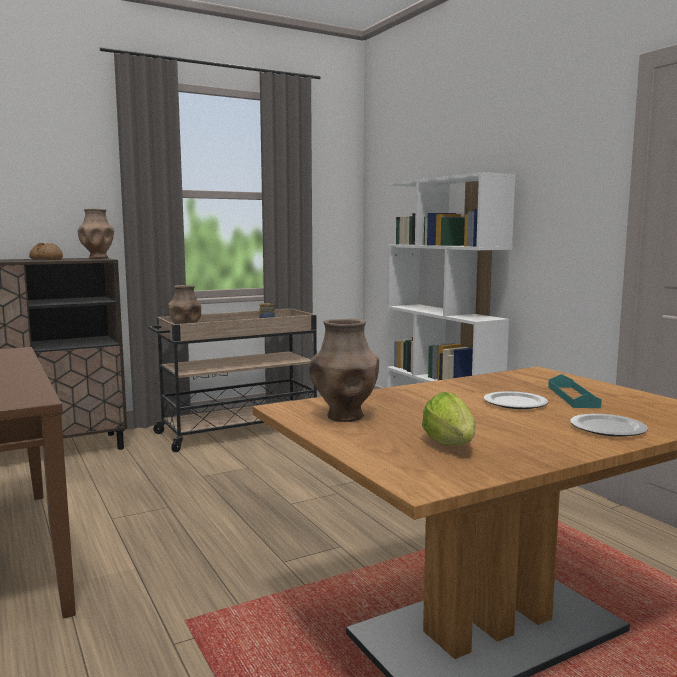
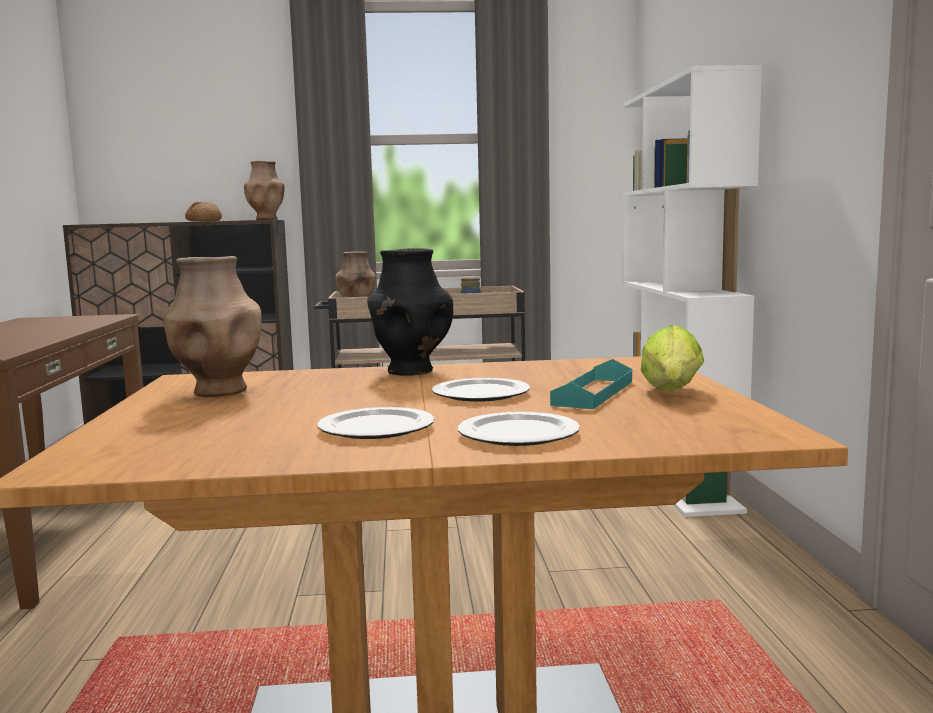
camera: 25 degrees right, 0 degrees up
(425, 389) = (410, 371): none -> black vase
(452, 446) = (234, 433): lettuce -> lettuce (672, 393)
(526, 433) = (377, 429): none -> plate

